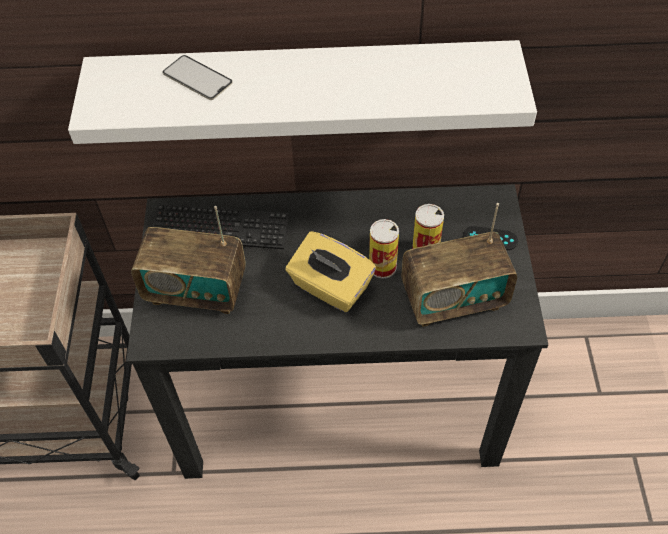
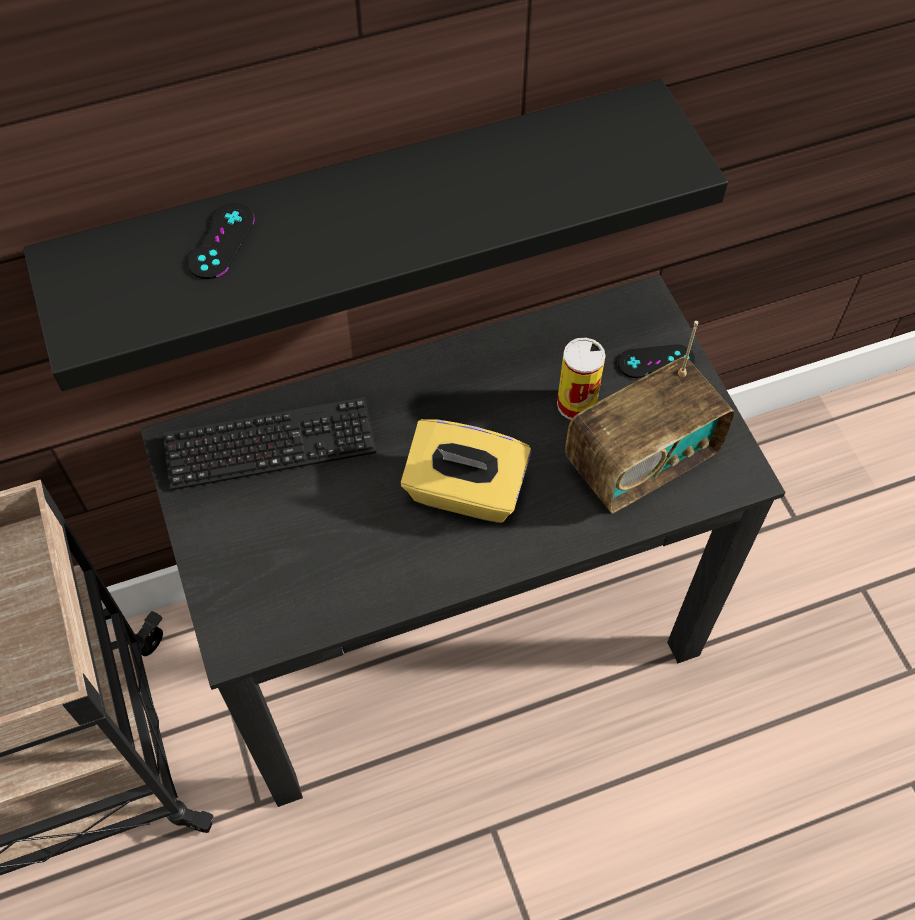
camera: 20 degrees left, 5 degrees up
(196, 291) = (273, 550): radio -> none
(197, 78) = (221, 241): phone -> black game controller
(304, 88) = (363, 213): white shelf -> black shelf
(382, 267) = (526, 442): can -> none

